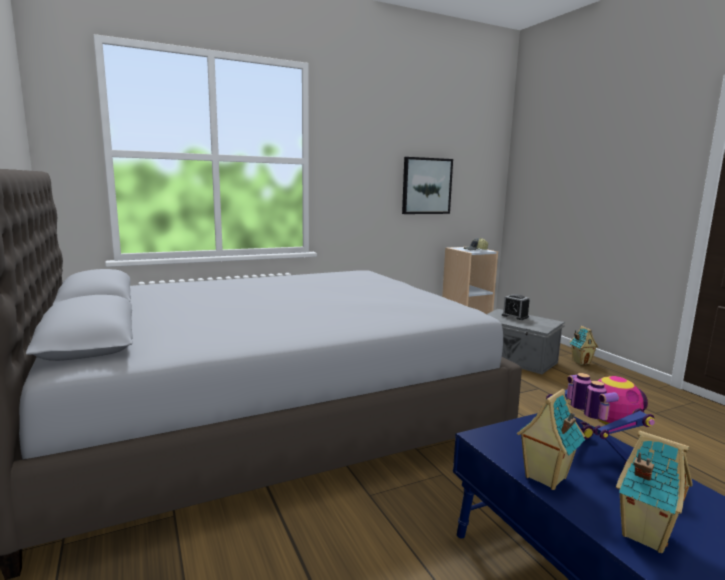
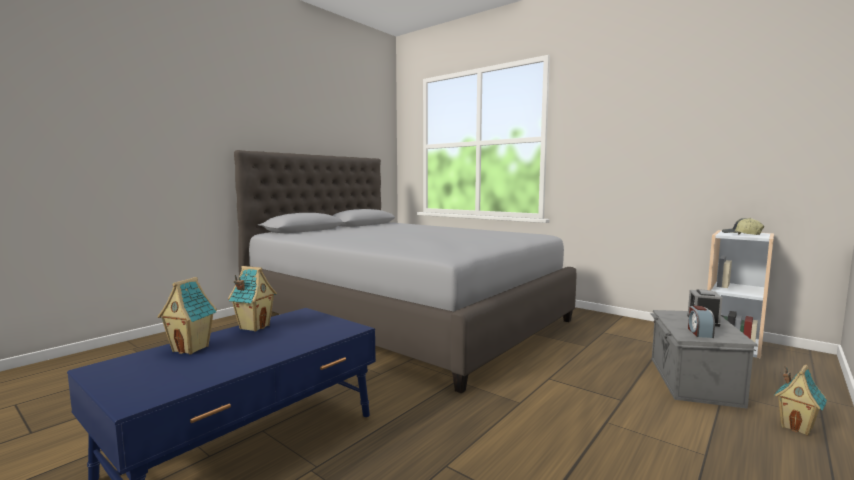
camera: 65 degrees right, 5 degrees down
(426, 186) = (688, 152): picture -> none
(537, 324) = (699, 332): none -> alarm clock
(597, 455) = (292, 338): toy robot -> none

